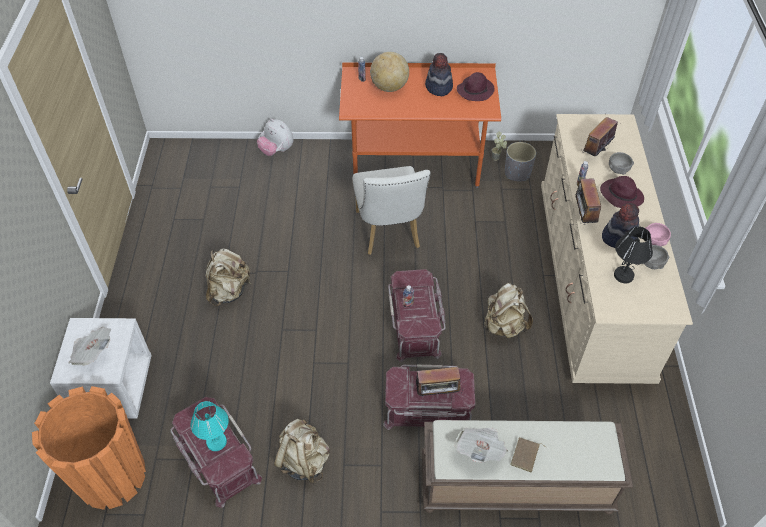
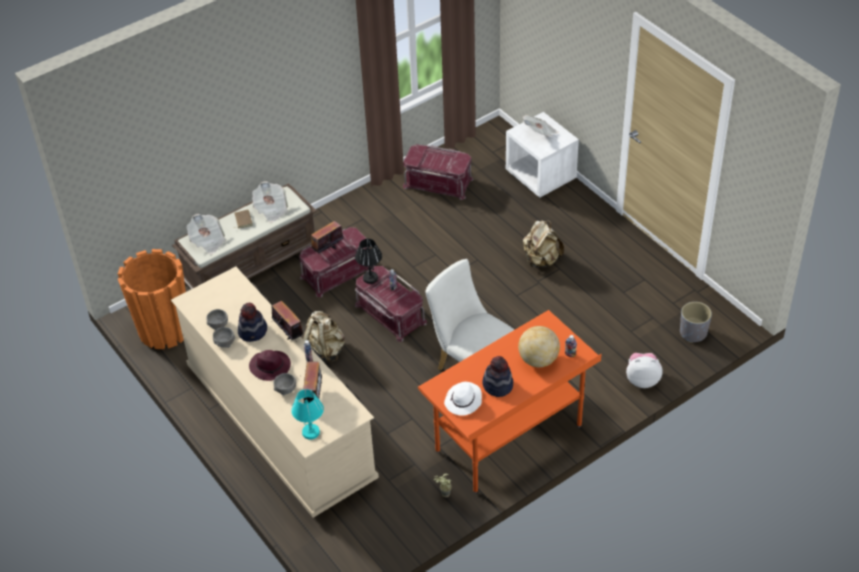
camera: 145 degrees right, 5 degrees down
(111, 476) = (487, 145): orange planter -> orange planter (164, 330)
(216, 442) = (433, 160): turquoise table lamp -> turquoise table lamp (310, 432)
(304, 461) = (388, 208): beige backpack -> none
(475, 90) = (463, 401): purple hat -> white hat
(517, 173) = (413, 489): grey planter -> grey planter (693, 332)
(587, 451) = (208, 241): none -> newspaper
(623, 275) = (234, 305): black table lamp -> black table lamp (370, 278)
(654, 241) = (224, 343): pink bowl -> grey bowl

